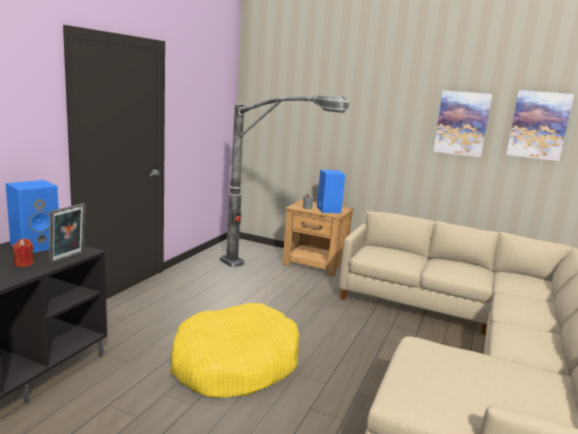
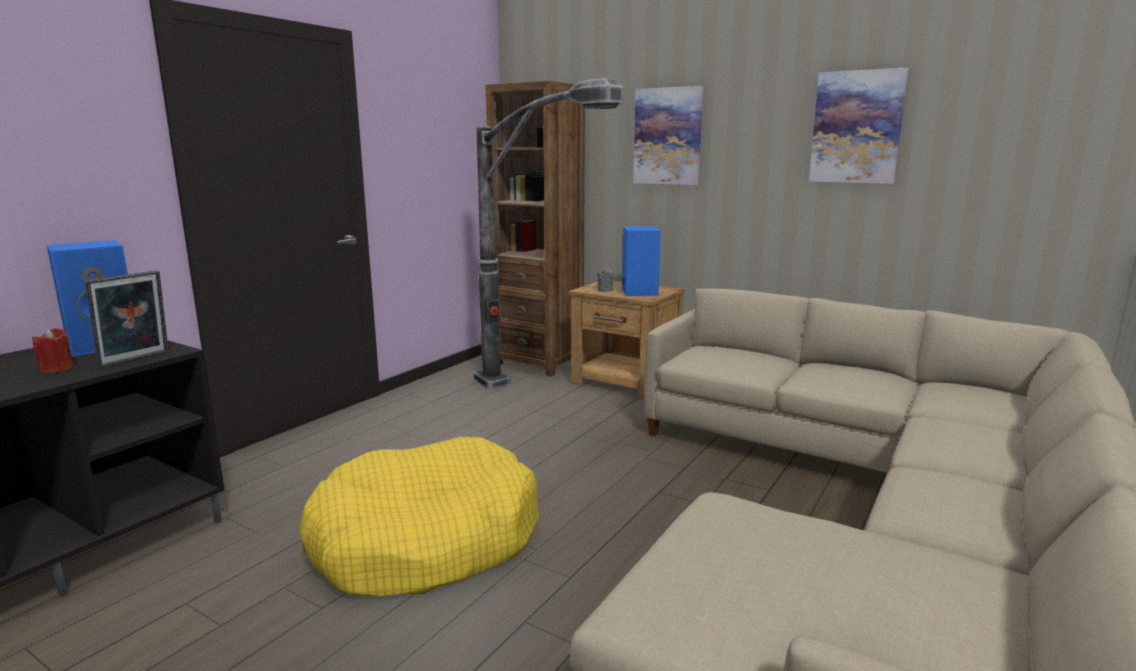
camera: 10 degrees right, 0 degrees up
(257, 249) = (539, 362): none -> brown bookcase
(538, 125) = (998, 114): picture -> picture (667, 136)

